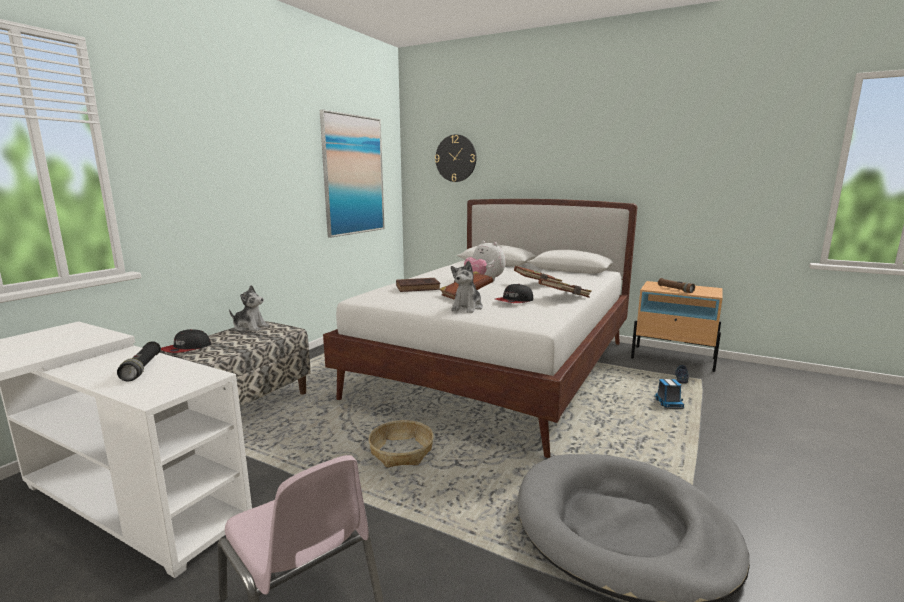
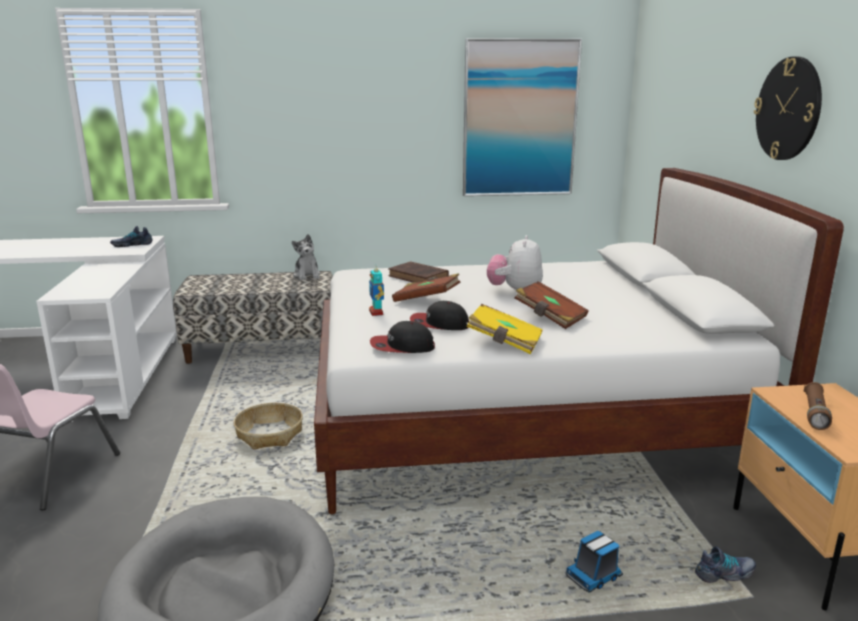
camera: 55 degrees right, 5 degrees up
(71, 336) = (132, 244): none -> shoe
(142, 368) = (103, 277): black flashlight -> none
(186, 348) = (236, 278): cap -> cap (402, 347)
(456, 158) = (670, 98): wall clock -> wall clock (788, 109)
(467, 308) = (376, 312): plush toy -> toy robot
(565, 297) = (504, 342): brown book -> yellow book

